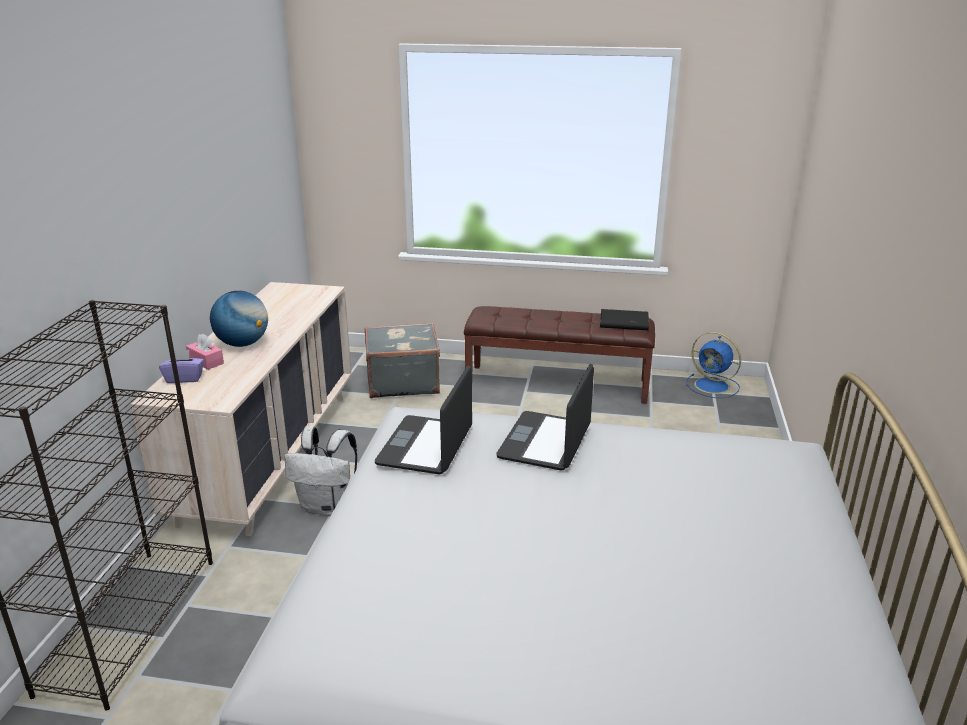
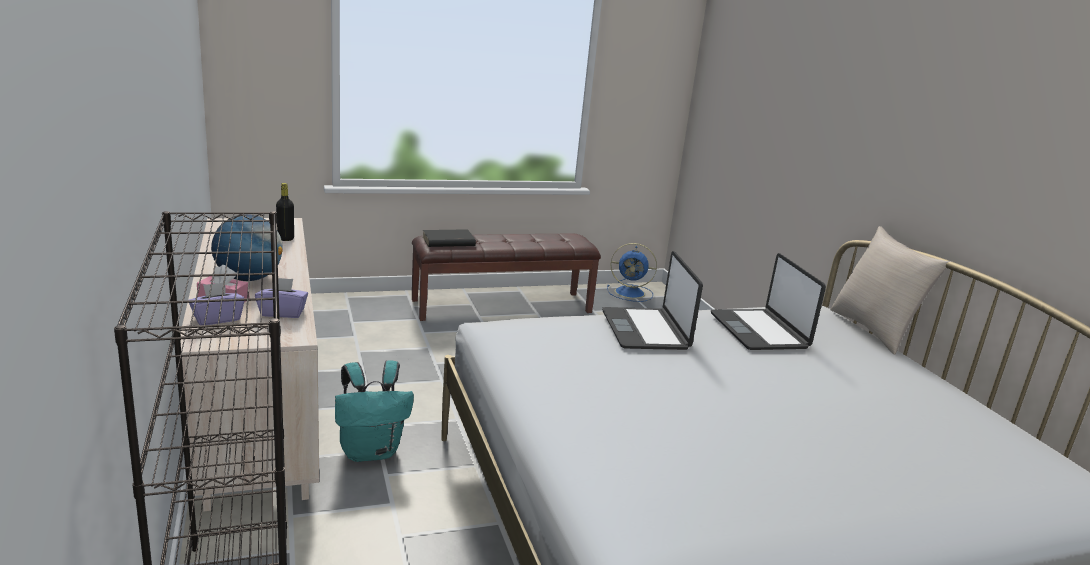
camera: 30 degrees left, 5 degrees down
(235, 379) = (282, 313): none -> purple tissue box
(309, 307) = (285, 238): none -> black bottle
(327, 506) = (371, 451): white backpack -> turquoise backpack
(402, 382) = (349, 322): grey suitcase -> none
(426, 446) = (548, 349): laptop -> laptop (759, 331)
(623, 323) = (565, 239): black book -> black book (448, 242)
(835, 486) = (874, 331): none -> beige pillow

